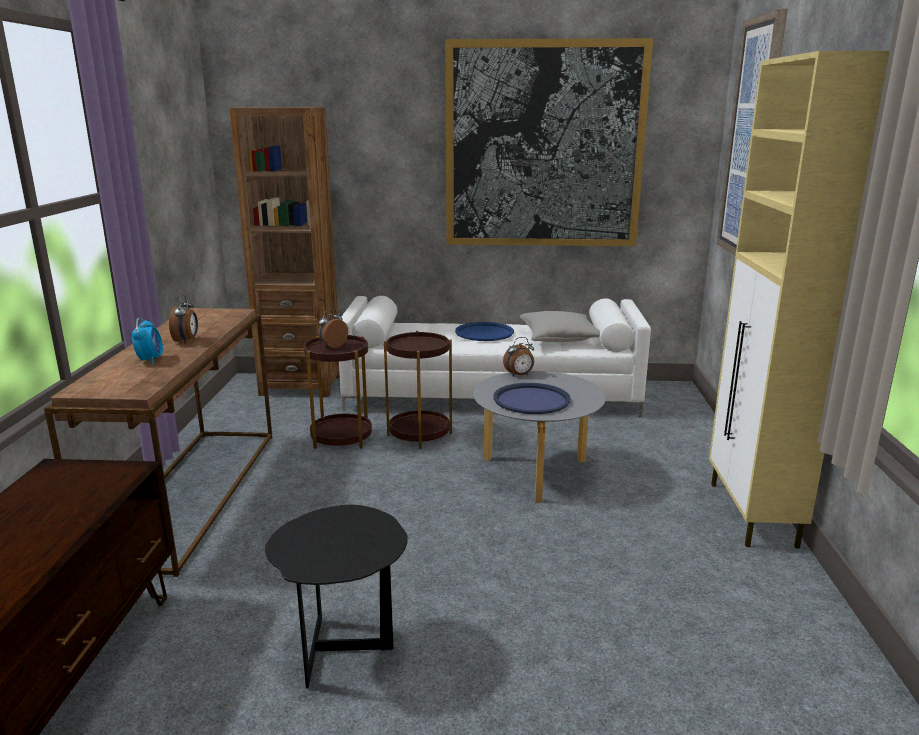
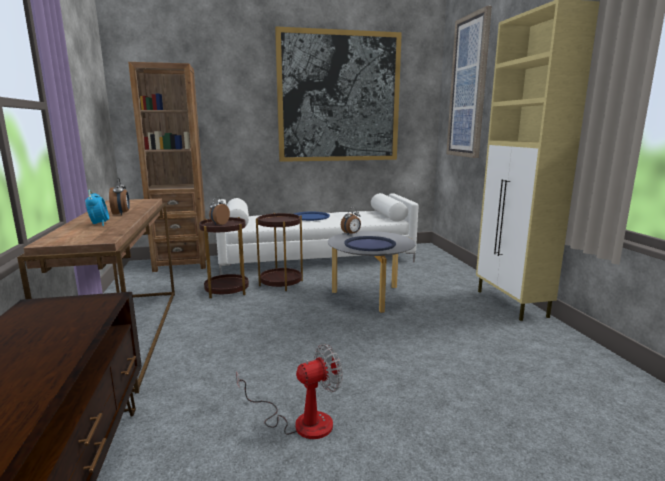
camera: 15 degrees left, 5 degrees down
(344, 650) = (301, 421): black side table -> fan
(559, 338) = (359, 217): grey pillow -> none

